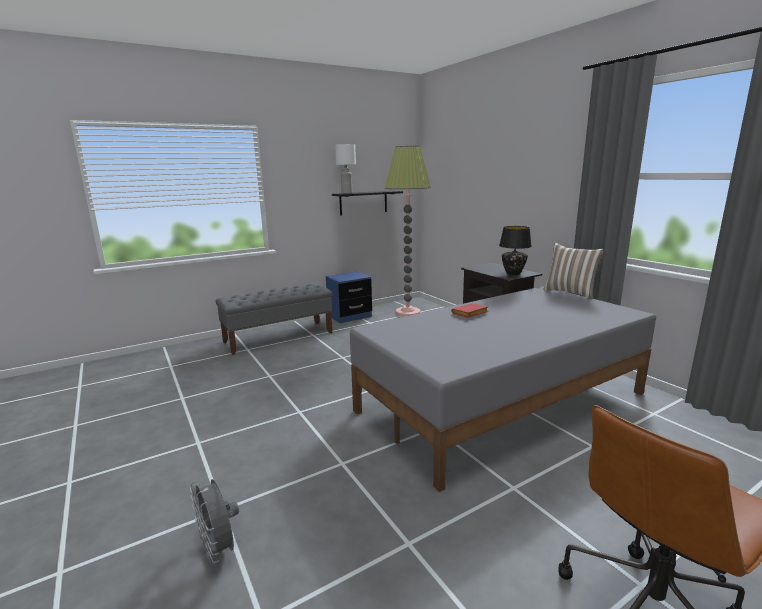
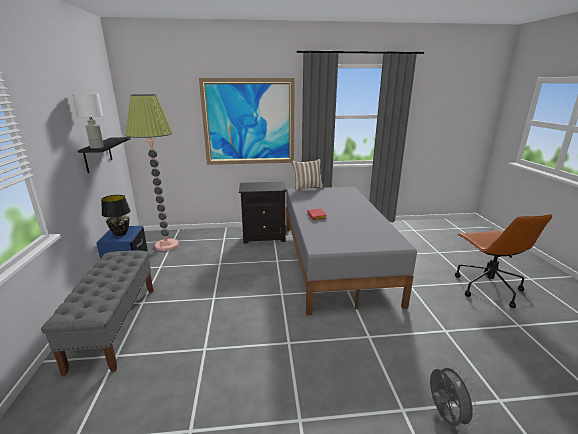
camera: 65 degrees left, 5 degrees up
(219, 549) = (444, 415): grey fan -> grey fan turned 90 degrees counterclockwise
(513, 273) = (274, 185): black table lamp -> black table lamp (120, 233)
(522, 182) = (249, 122): none -> picture

